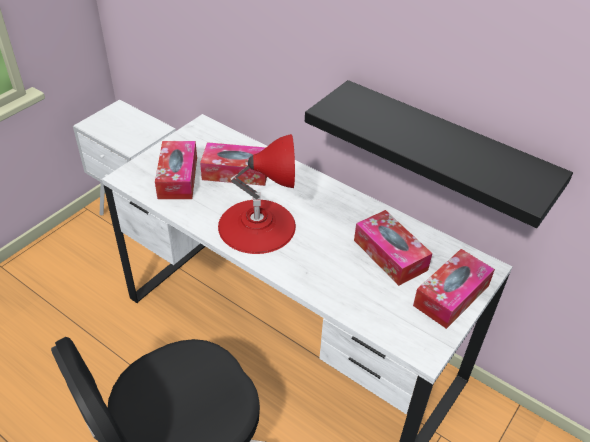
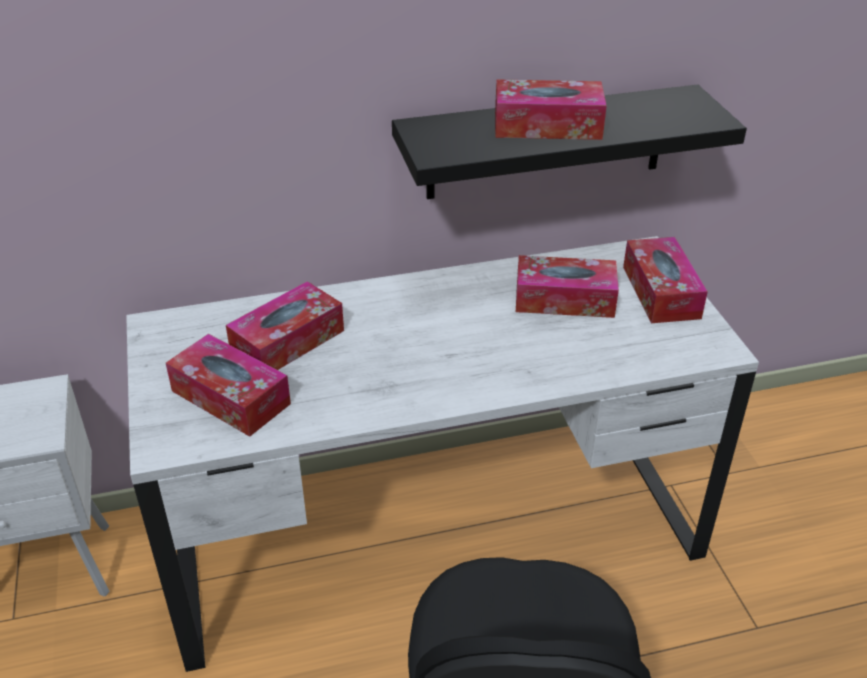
camera: 50 degrees left, 5 degrees down
(257, 225) = (407, 371): red table lamp -> none
(417, 133) = (547, 125): none -> tissue box

